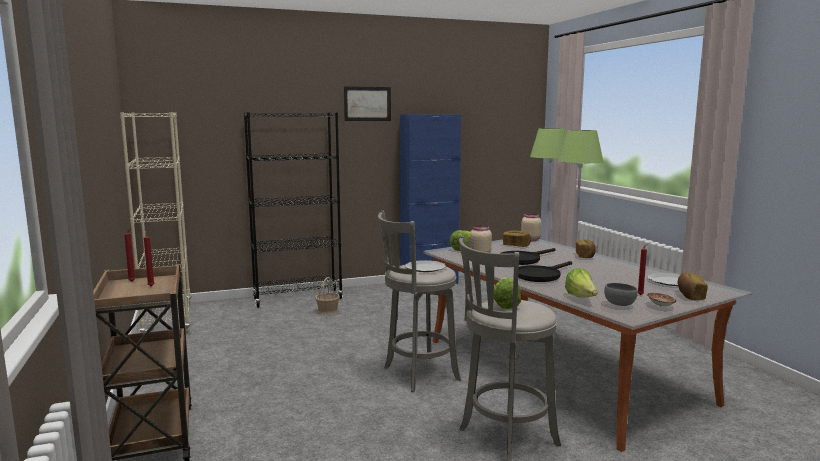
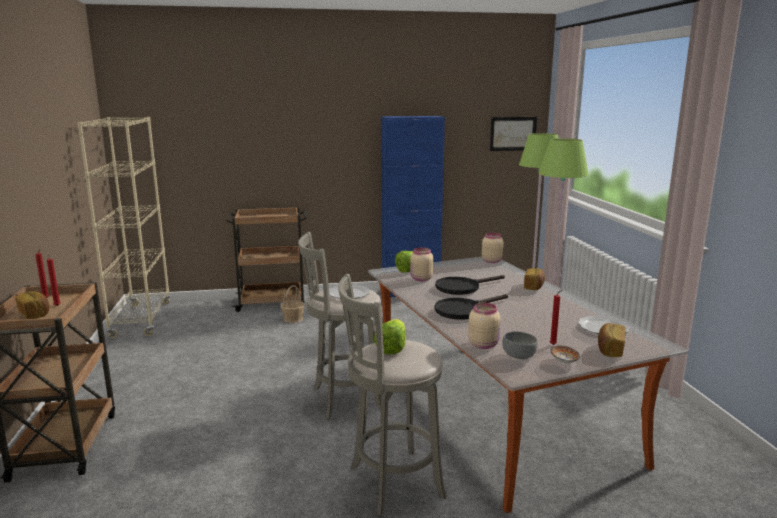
camera: 10 degrees right, 5 degrees up
(298, 298) = (272, 302): black bookcase -> brown cart
(367, 103) = (346, 105): picture -> picture (513, 133)
(516, 245) = (470, 268): bread -> bread (35, 314)
(581, 298) = (483, 344): lettuce -> beige jar

